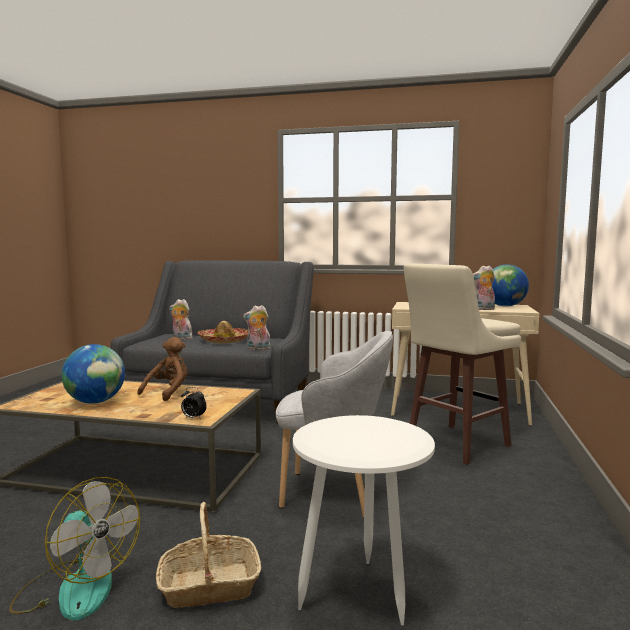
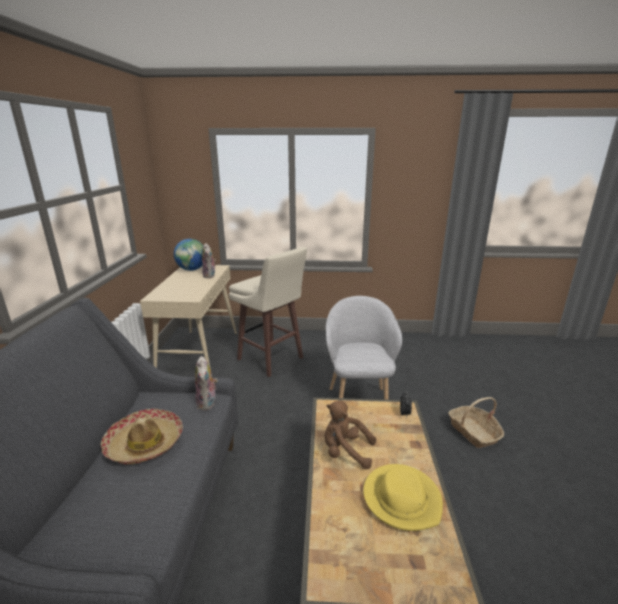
camera: 100 degrees left, 15 degrees up
(76, 587) = (519, 486): fan -> none
(95, 402) = (402, 499): globe -> yellow hat
(181, 338) = (106, 503): plush toy -> none
(360, 600) = (446, 387): white side table -> none

